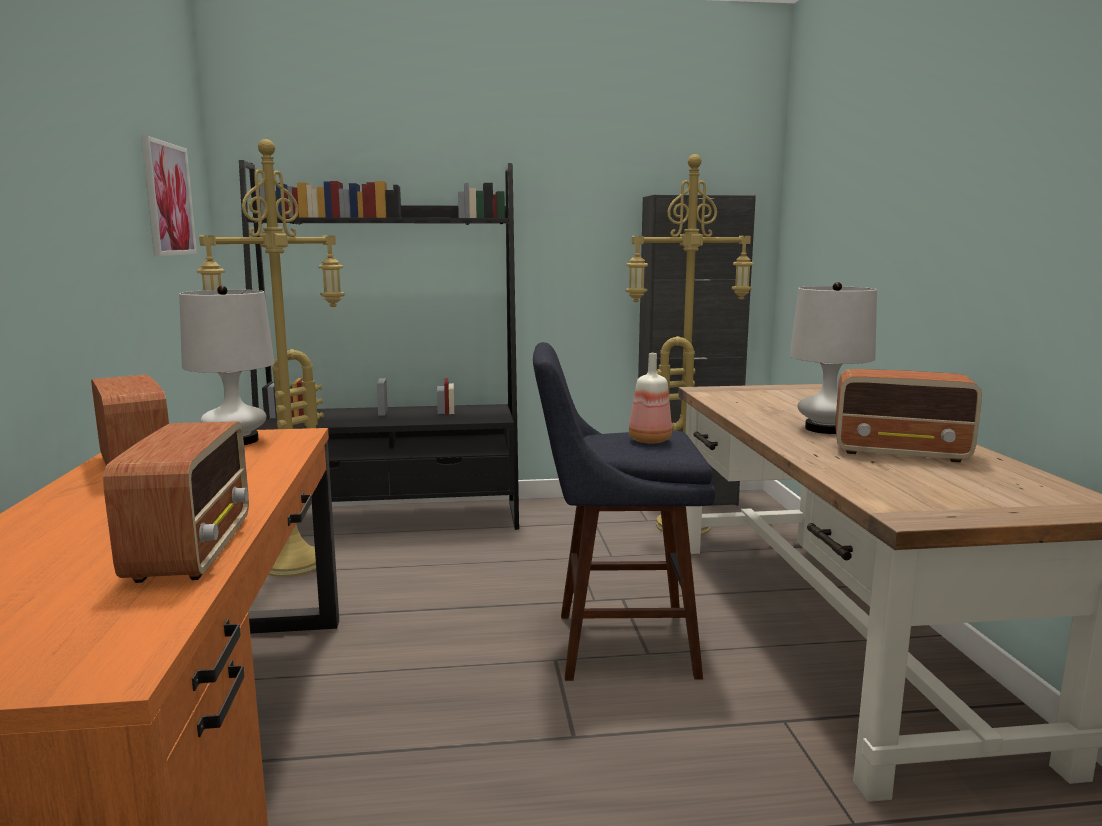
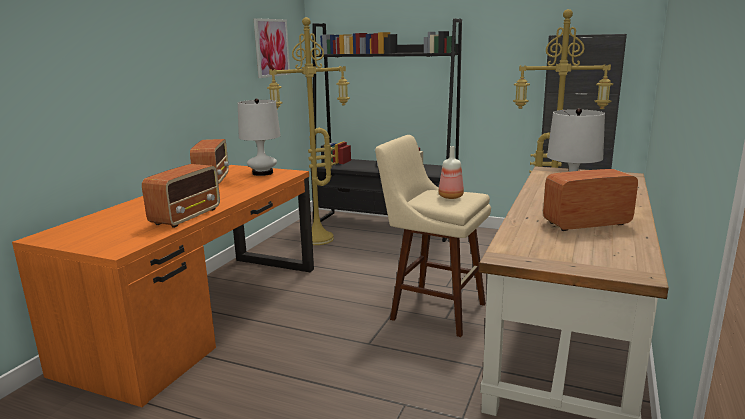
camera: 30 degrees right, 5 degrees up
(614, 645) = (432, 310): blue stool -> beige stool
(901, 453) = (585, 224): radio -> radio turned 120 degrees clockwise

